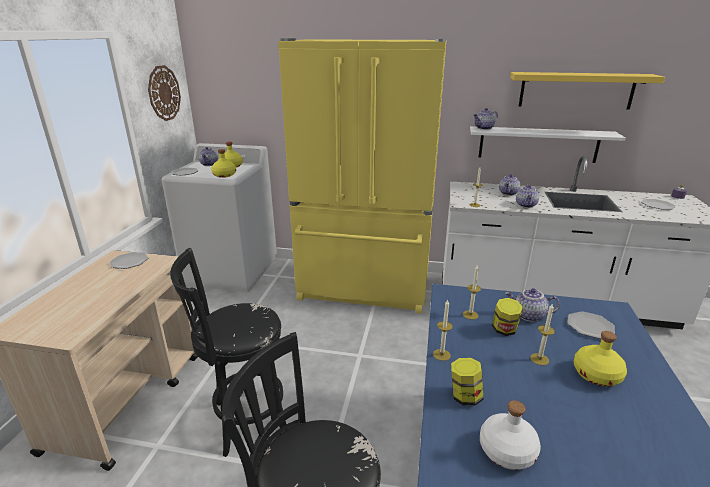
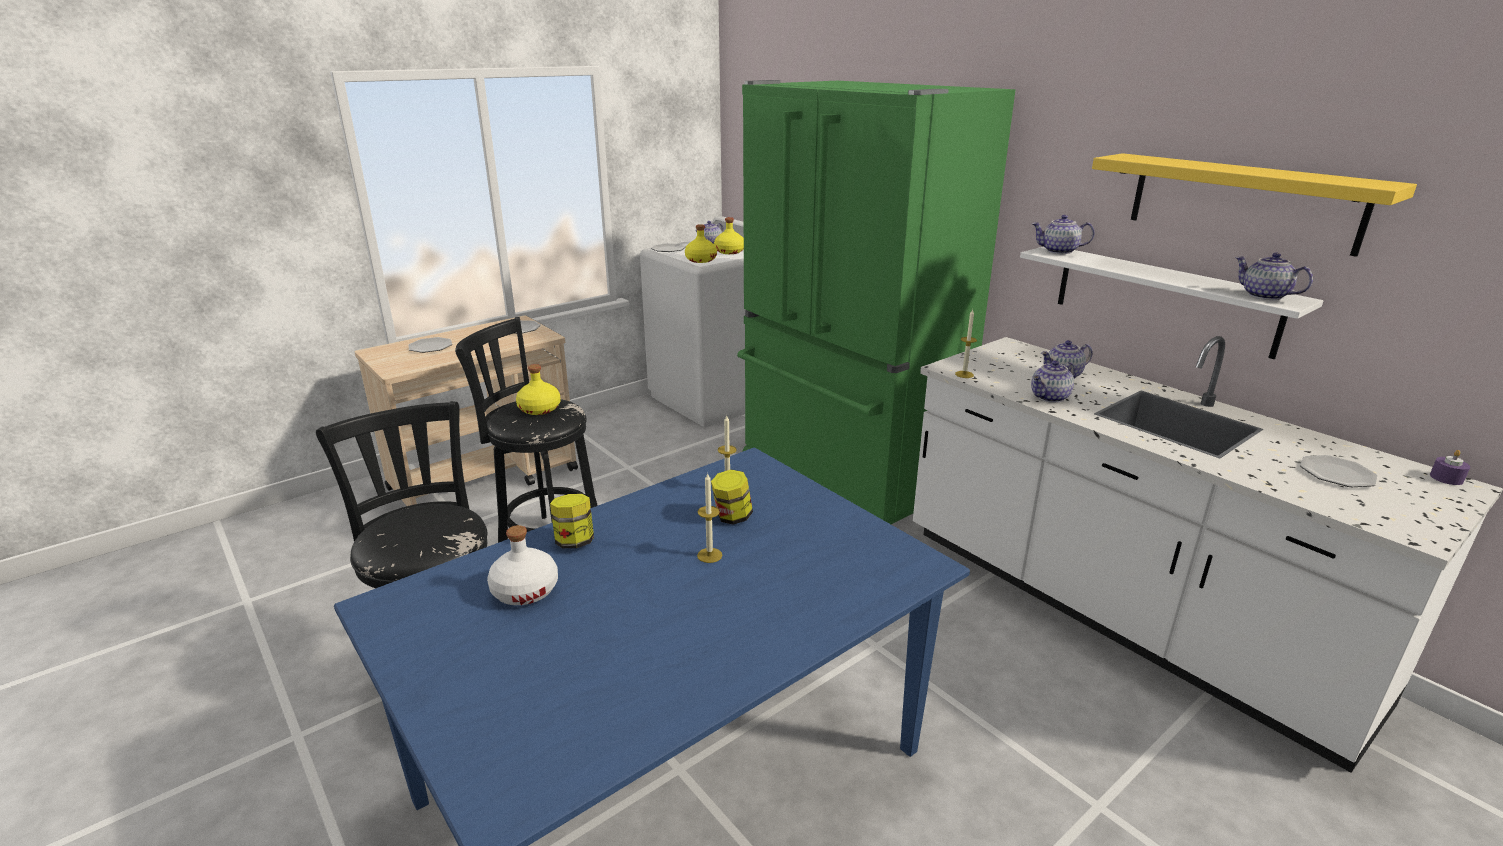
camera: 40 degrees right, 0 degrees up
(164, 93) = (671, 144): wall clock -> none
(364, 288) = (844, 474): yellow fridge -> green fridge
(441, 354) = (624, 505): candle -> none
(528, 316) = (791, 519): teapot -> teapot (1263, 296)
(589, 326) = (843, 561): plate -> plate (430, 347)
(597, 375) = (738, 597): yellow bottle -> yellow bottle (539, 409)

